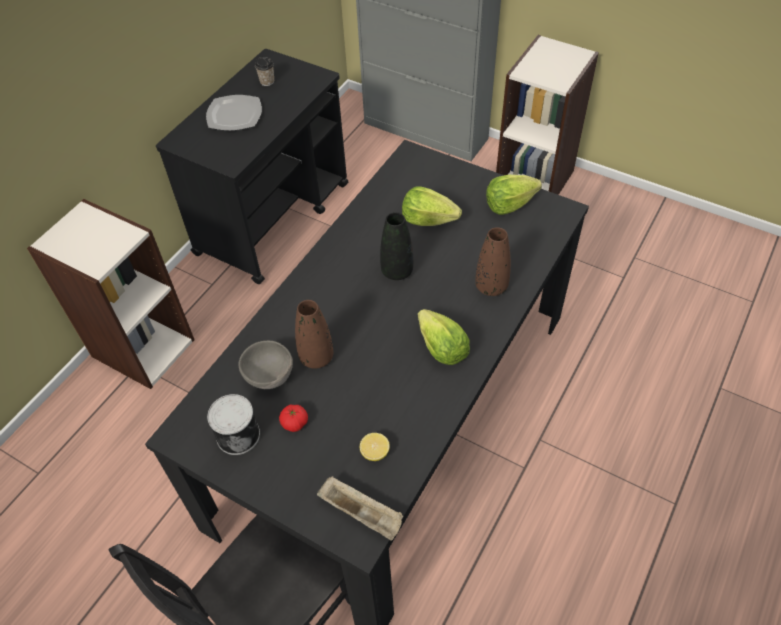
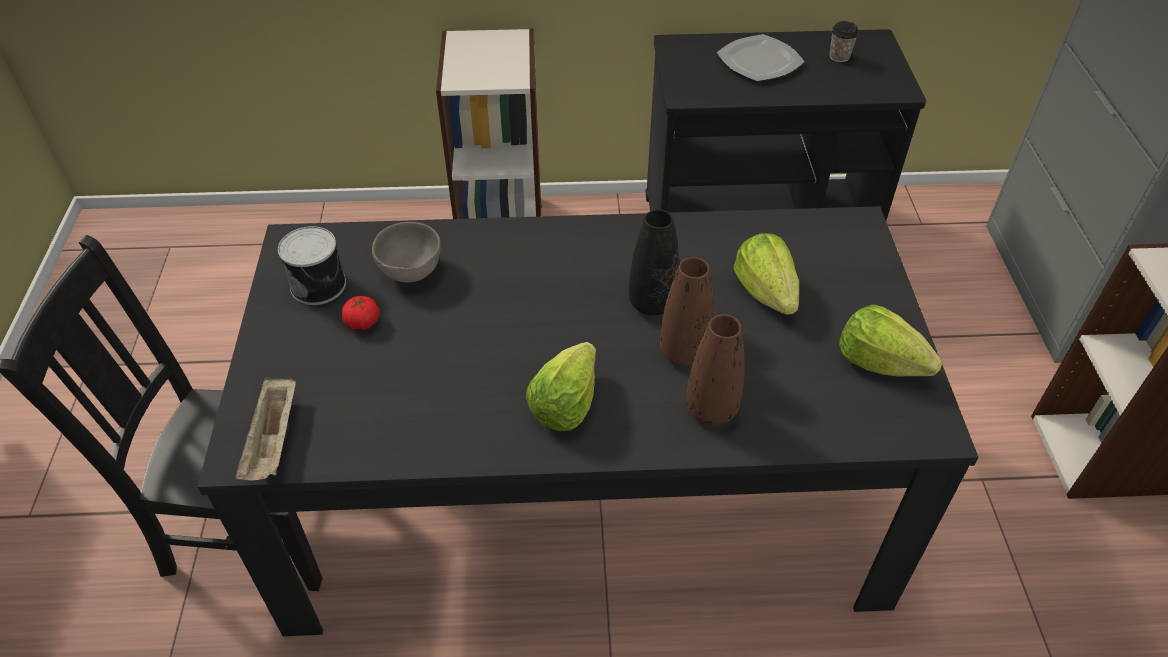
camera: 55 degrees right, 5 degrees down
(316, 357) = (465, 295): brown vase -> brown vase (684, 352)
(375, 452) = (365, 412): lemon -> none

